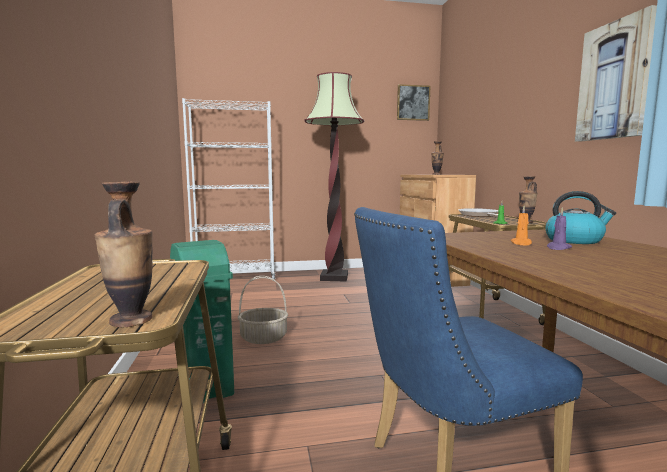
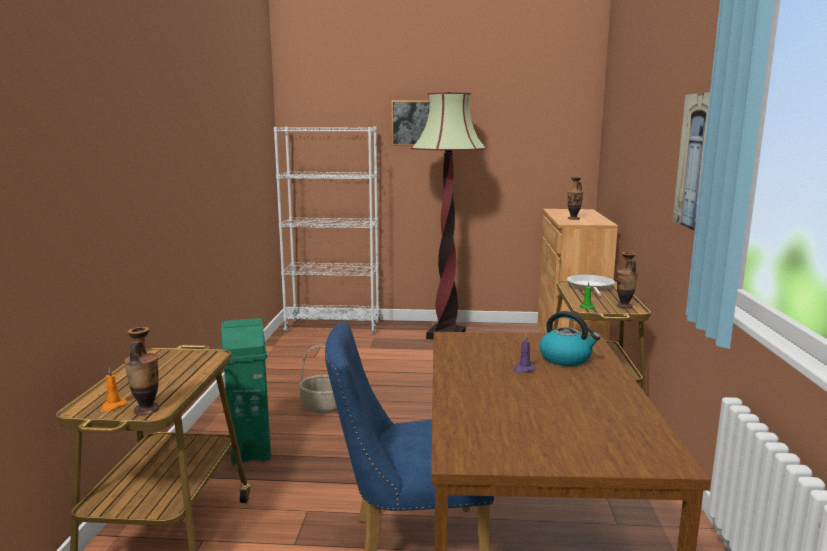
camera: 15 degrees right, 5 degrees up
(413, 103) = (565, 113): picture -> picture (413, 123)
(521, 243) = (503, 359): orange candle -> orange candle (113, 406)

